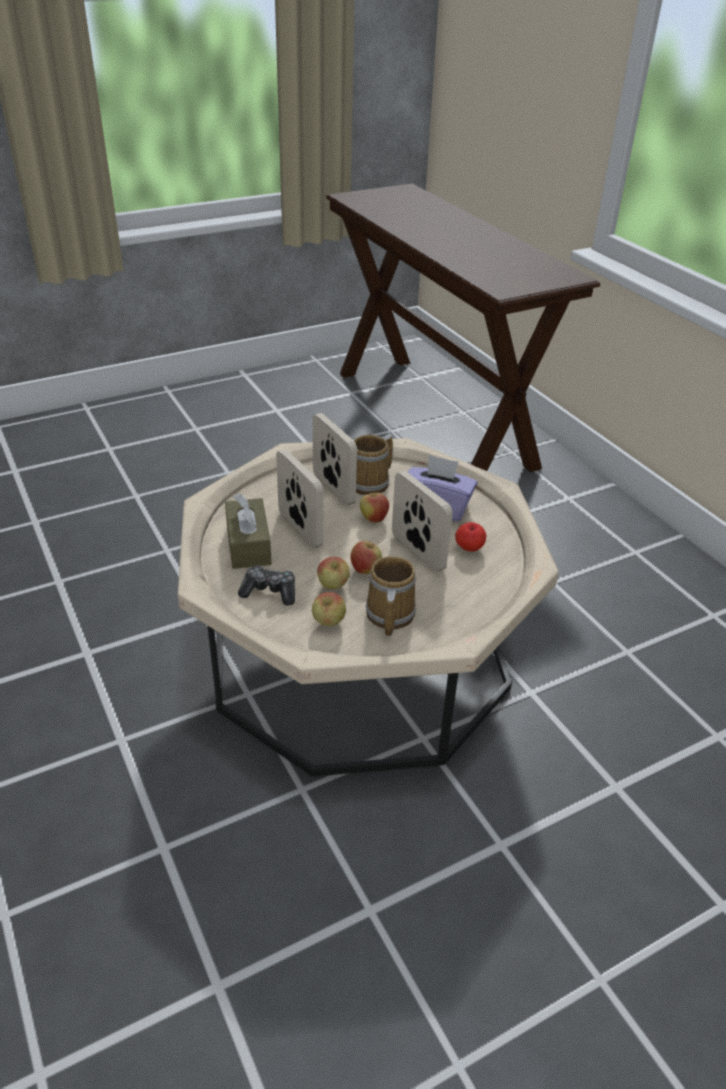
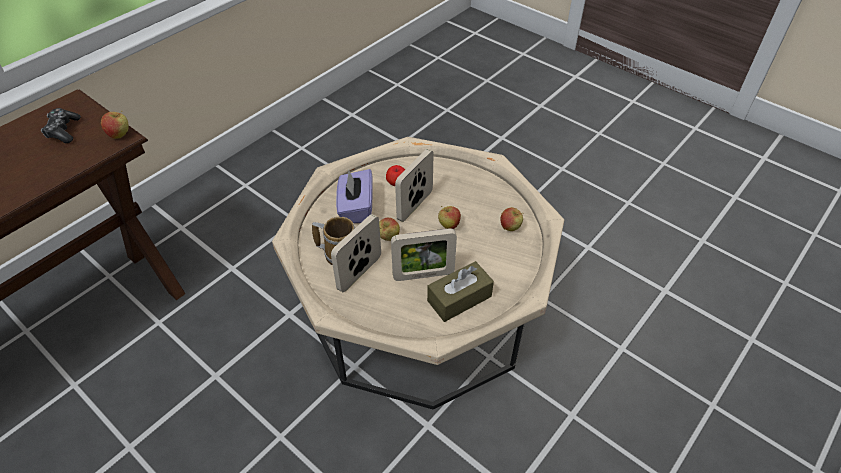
camera: 110 degrees left, 10 degrees up
(270, 592) = (501, 266): game controller -> game controller (63, 131)
(300, 529) = (423, 275): picture frame -> picture frame turned 135 degrees counterclockwise
(333, 587) = (475, 236): apple -> apple (120, 135)
(388, 615) = (485, 203): mug -> none

